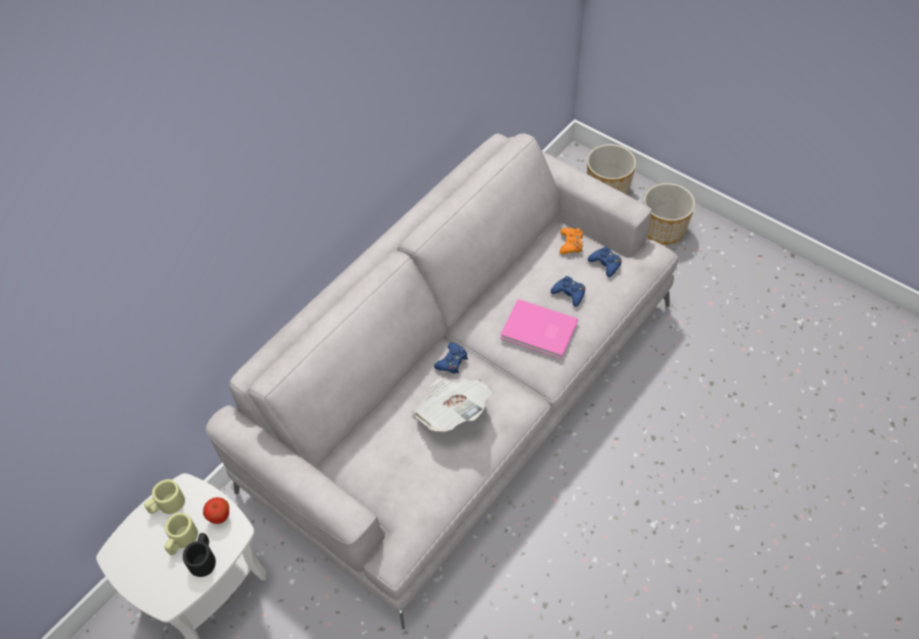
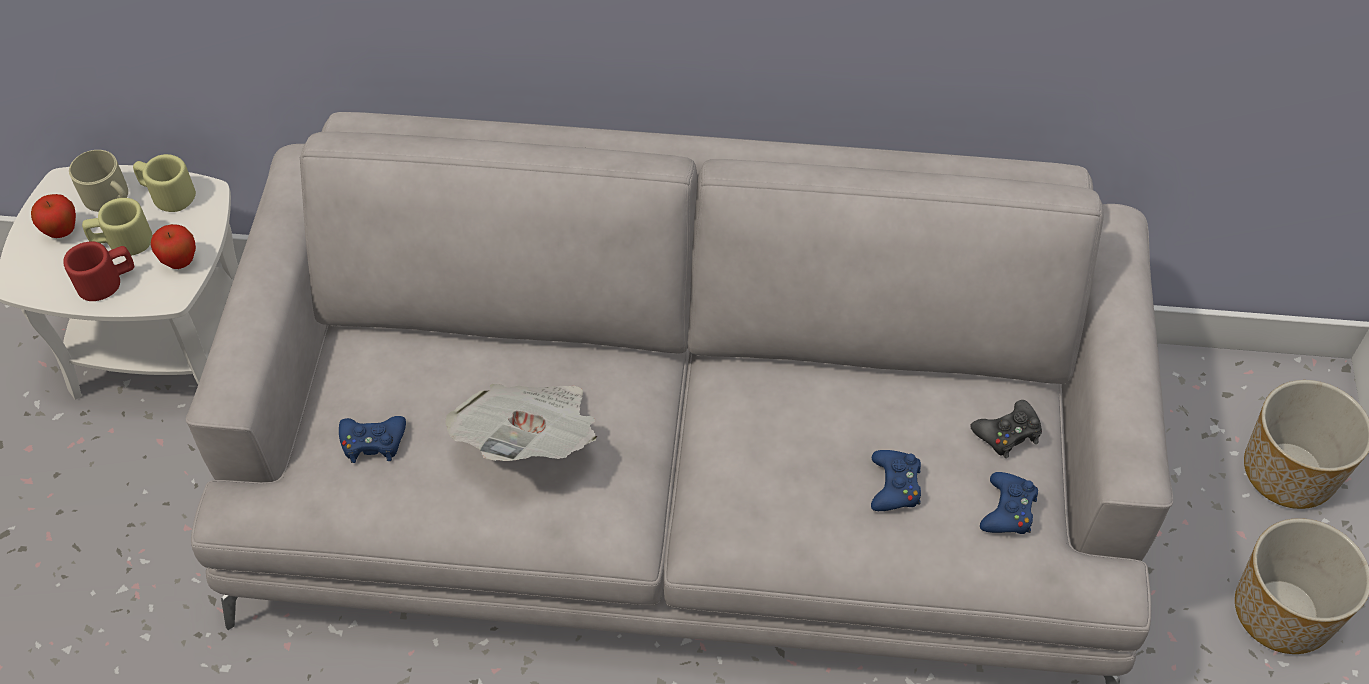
camera: 55 degrees right, 0 degrees up
(144, 534) = (109, 197): none -> beige mug
(148, 568) = (62, 232): none -> apple
(203, 558) = (107, 281): black mug -> red mug
(452, 361) = (628, 391): blue game controller -> blue game controller (373, 442)
(539, 332) = (778, 482): pink book -> none
(571, 244) = (1008, 433): orange game controller -> black game controller

